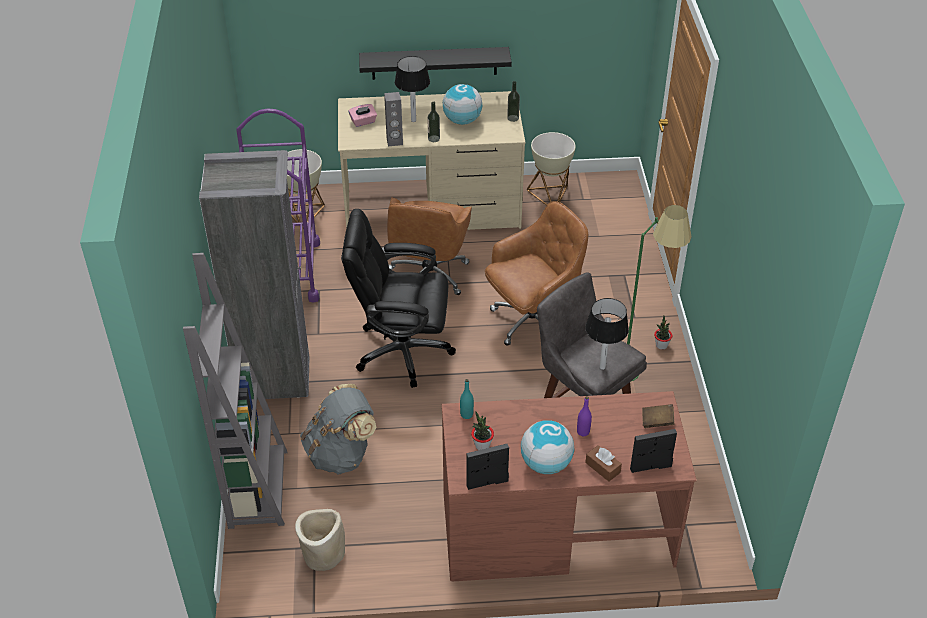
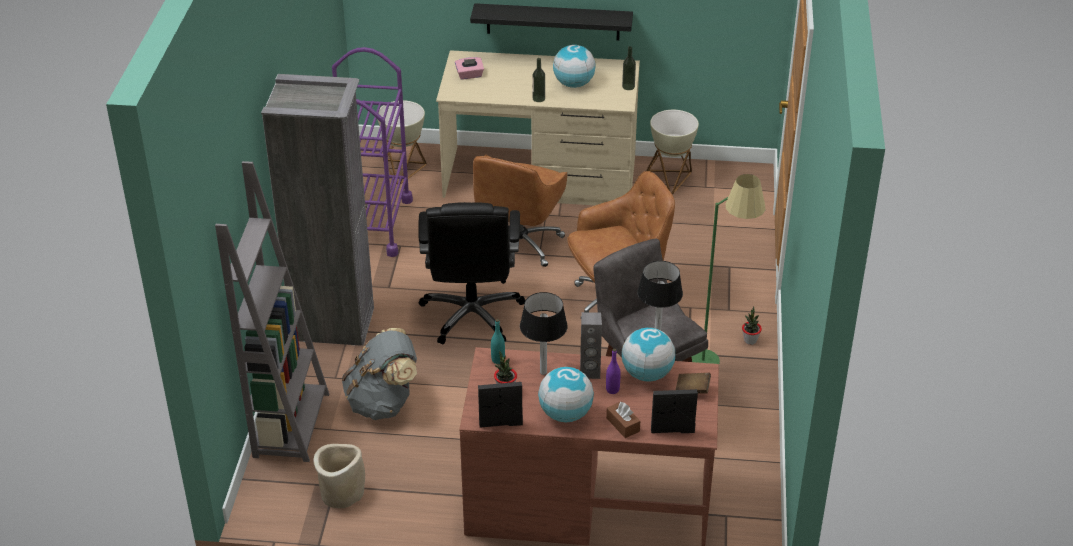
camera: 10 degrees right, 5 degrees down
(394, 141) = (497, 97): grey speaker -> grey speaker (590, 372)
(403, 351) = (472, 314): black office chair -> black office chair turned 105 degrees counterclockwise
(413, 120) = (522, 79): table lamp -> table lamp (542, 372)
(610, 411) = (647, 374): none -> globe

